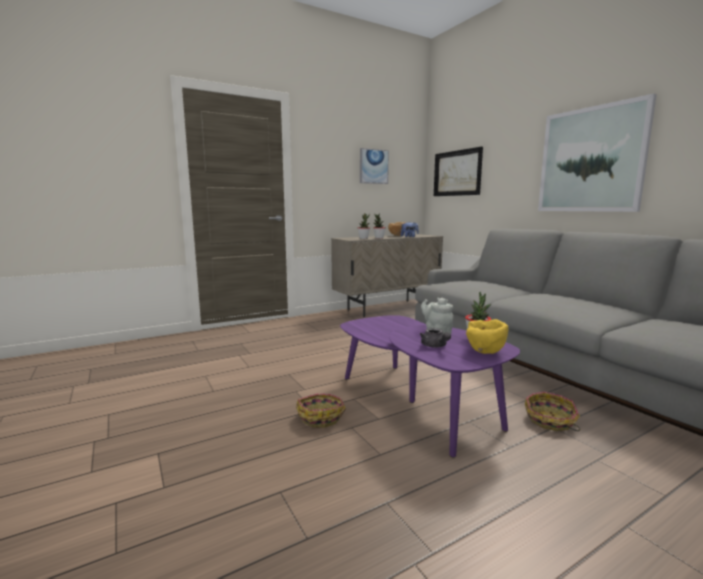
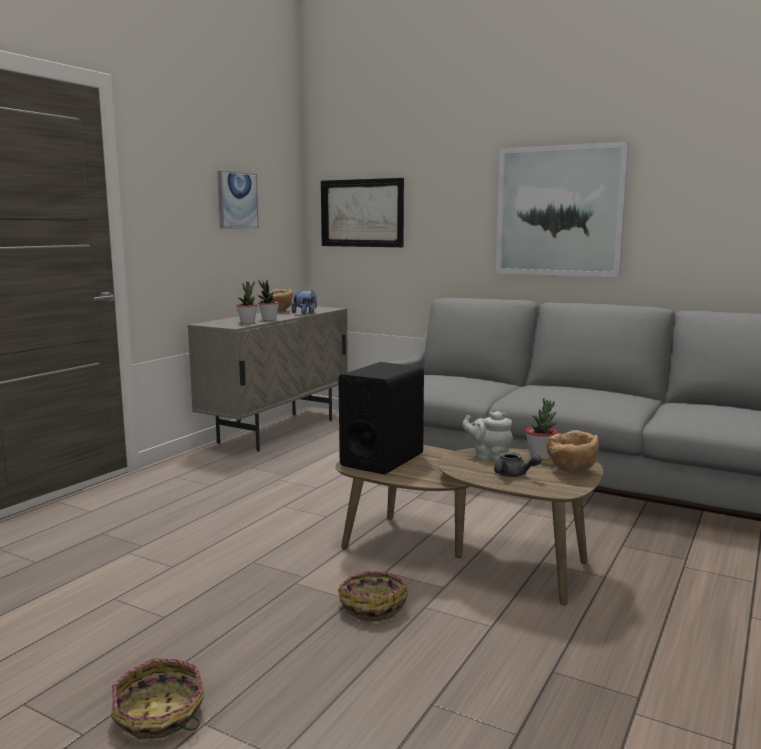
camera: 30 degrees left, 0 degrees up
(375, 324) = (382, 459): none -> black speaker
(415, 402) = (463, 556): purple coffee table -> brown coffee table
(485, 352) = (572, 472): yellow bowl -> brown bowl
(550, 421) = (613, 539): basket -> basket (159, 716)

